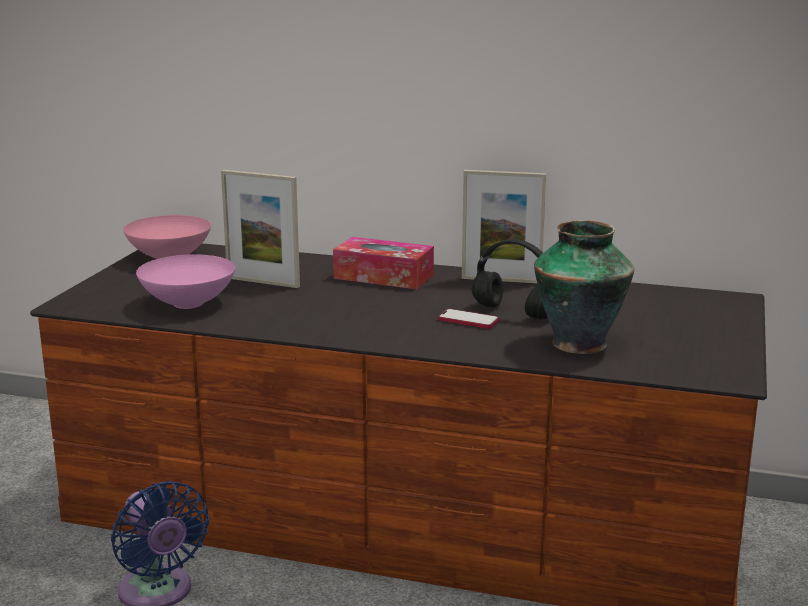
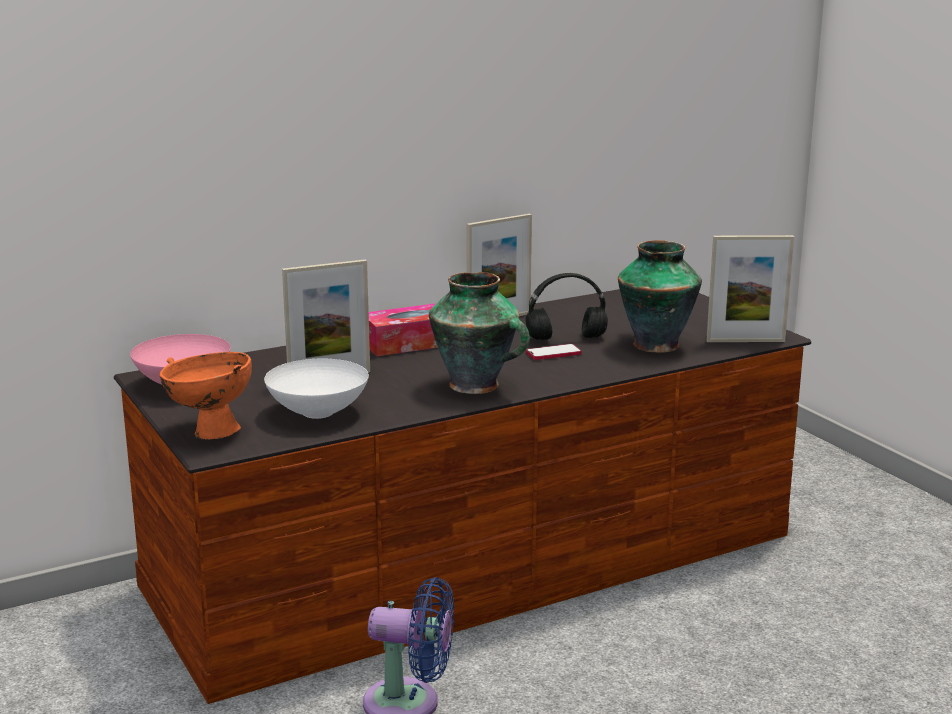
camera: 45 degrees left, 0 degrees up
(100, 292) = (209, 431): none -> orange bowl
(187, 304) = (318, 413): pink bowl -> white bowl
(338, 324) = (476, 386): none -> vase
(682, 370) = (745, 341): none -> picture frame

